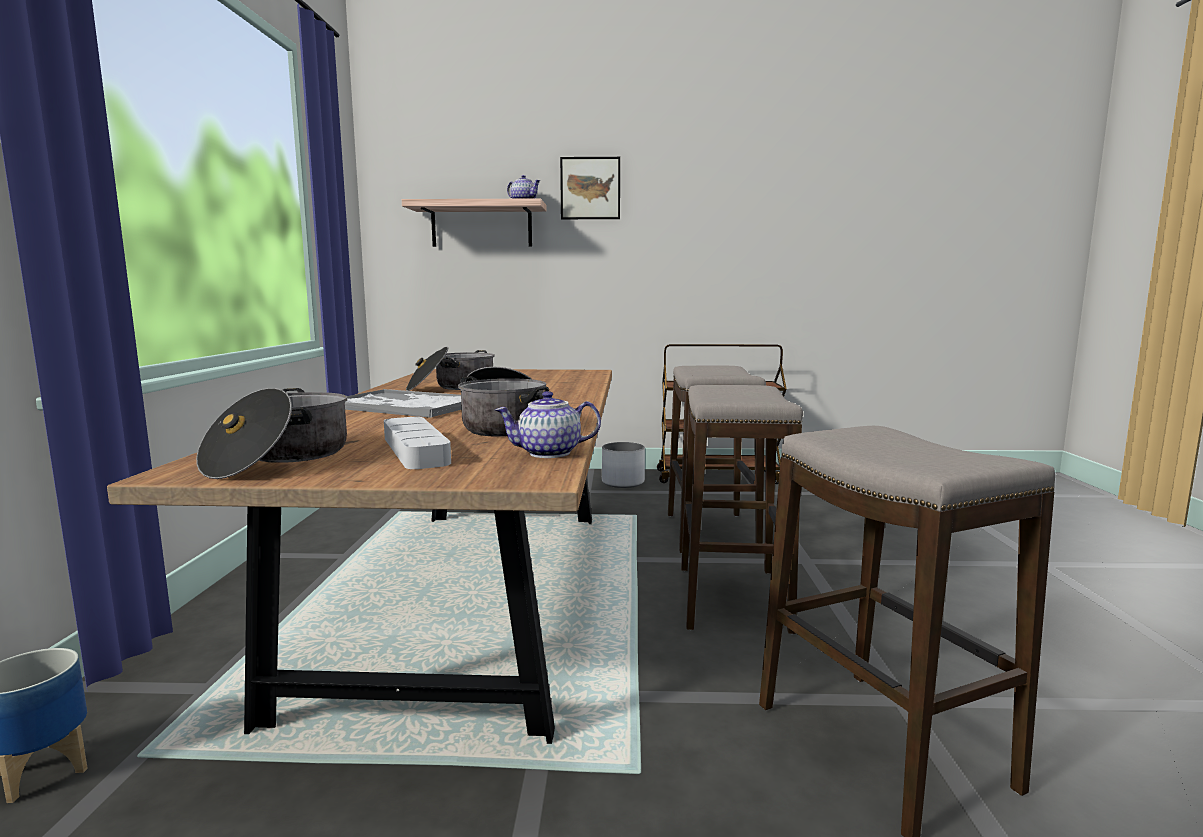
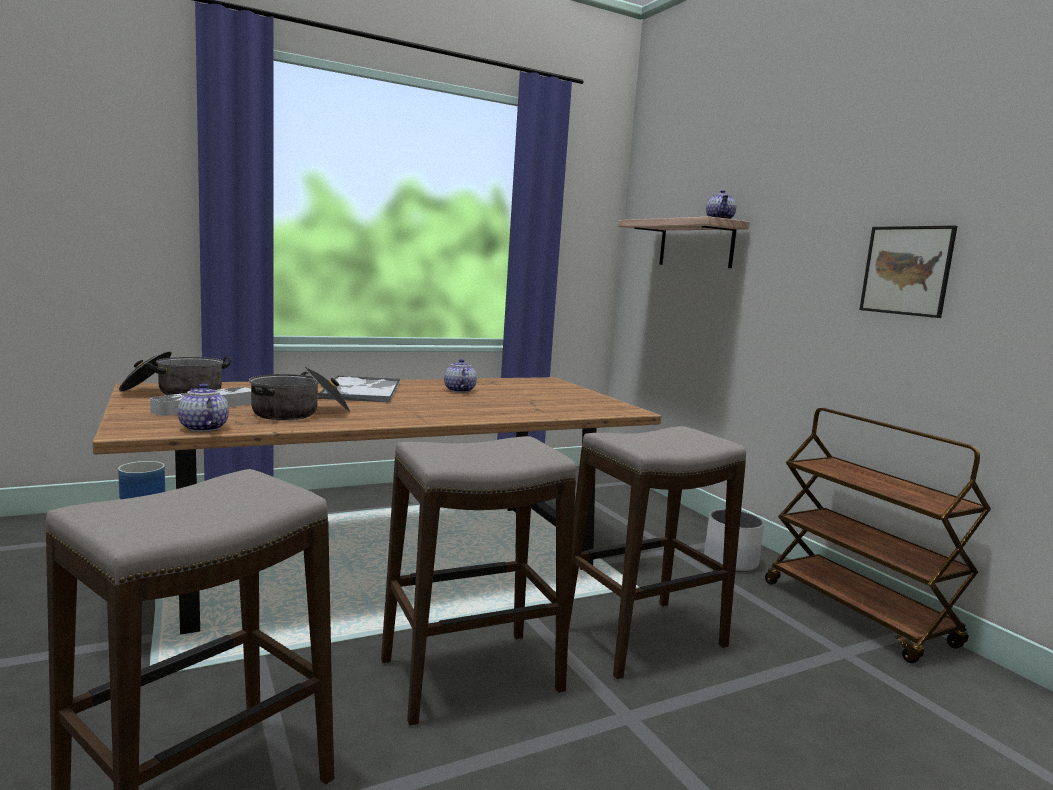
camera: 60 degrees right, 0 degrees up
(452, 387) = (458, 390): cooking pot -> teapot
(590, 188) = (793, 200): picture -> picture (906, 270)

